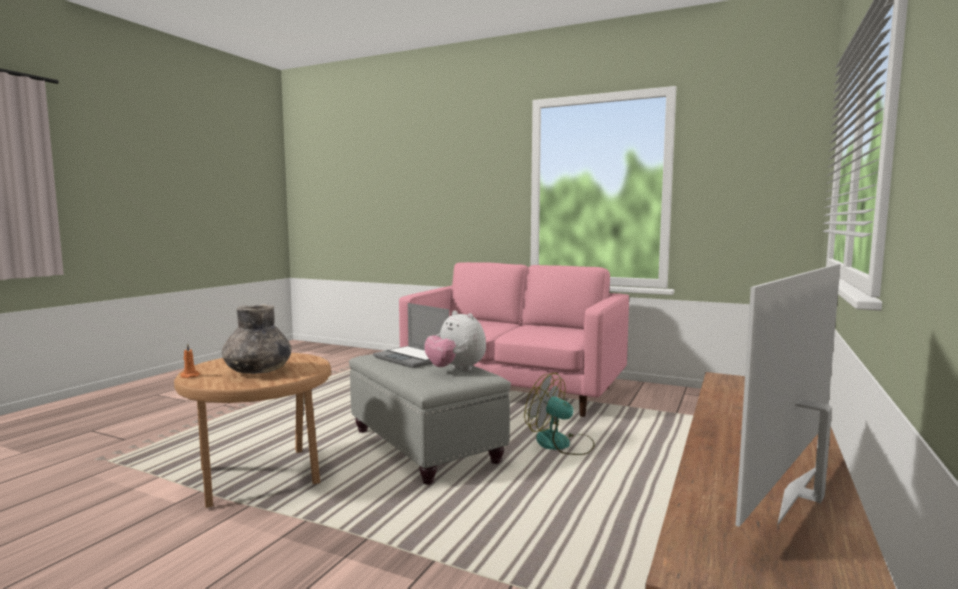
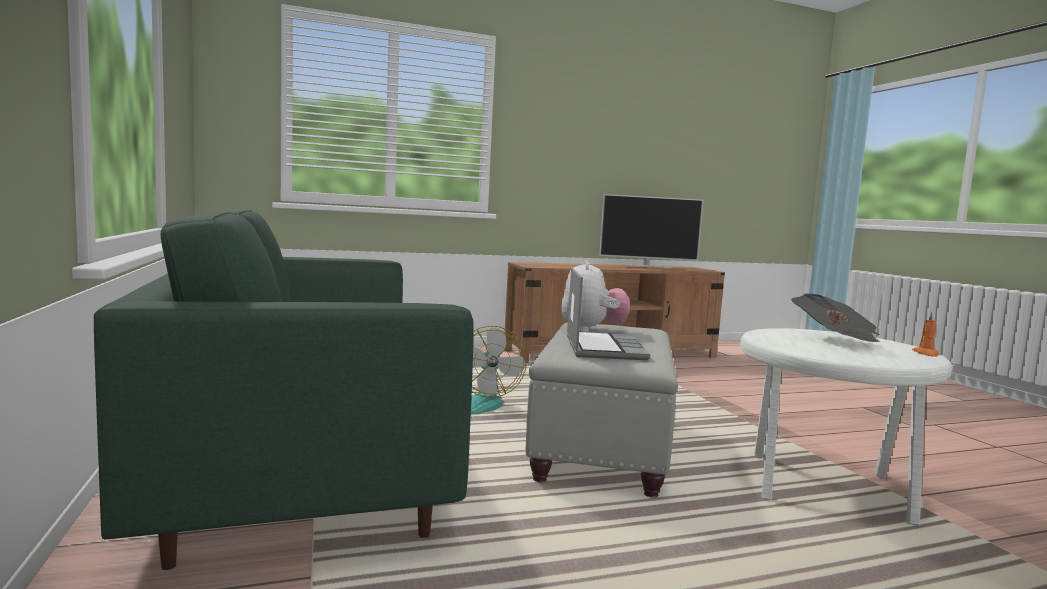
camera: 135 degrees left, 0 degrees up
(258, 371) = (836, 341): grey vase -> newspaper
(262, 477) = (822, 486): brown side table -> white side table
(514, 390) = (305, 465): pink sofa -> green sofa

